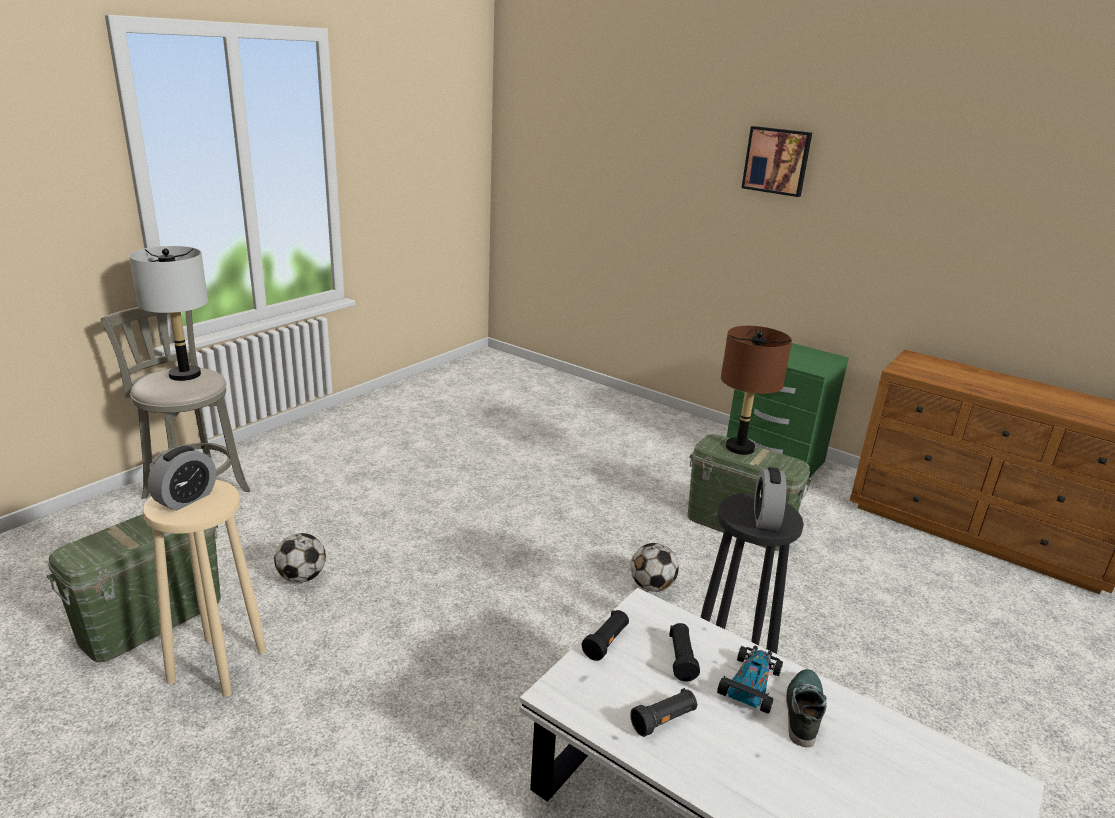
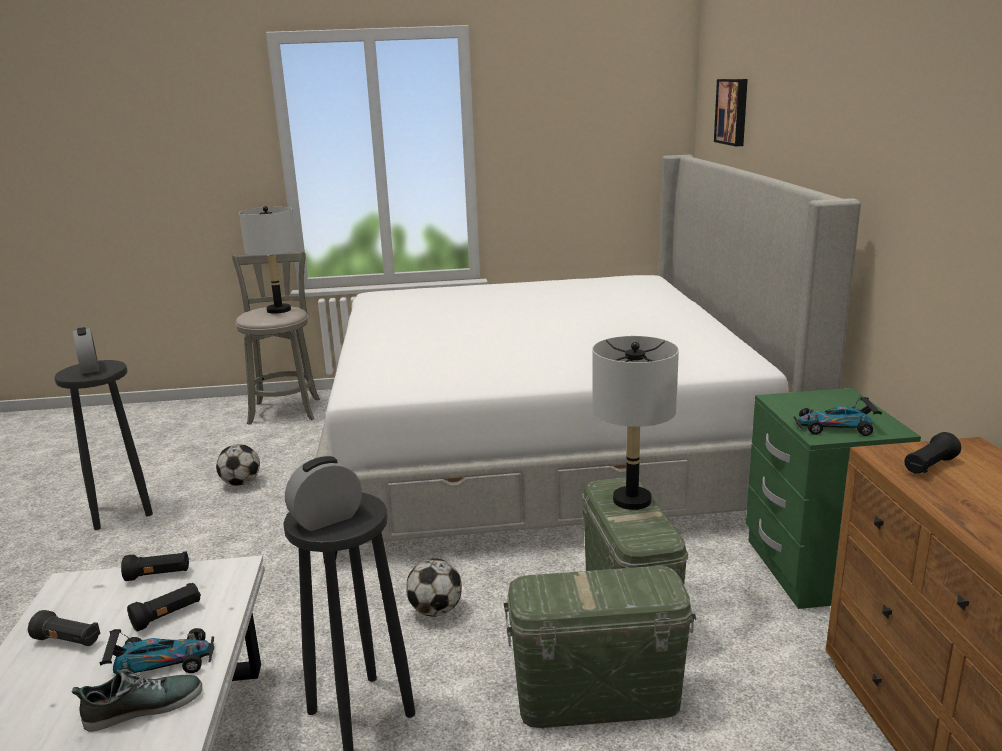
camera: 50 degrees right, 5 degrees down
(151, 619) = (143, 471): green storage box -> green storage box (596, 697)
(186, 499) = (90, 368): alarm clock -> alarm clock turned 105 degrees counterclockwise
(219, 665) = (122, 511): beige stool -> black stool
(505, 442) = (544, 446): none -> bed
(739, 448) = (631, 500): brown table lamp -> grey table lamp
(777, 161) = (873, 130): picture -> picture (733, 111)
(812, 363) = (835, 427): none -> toy car
(924, 371) = (929, 466): none -> black flashlight

